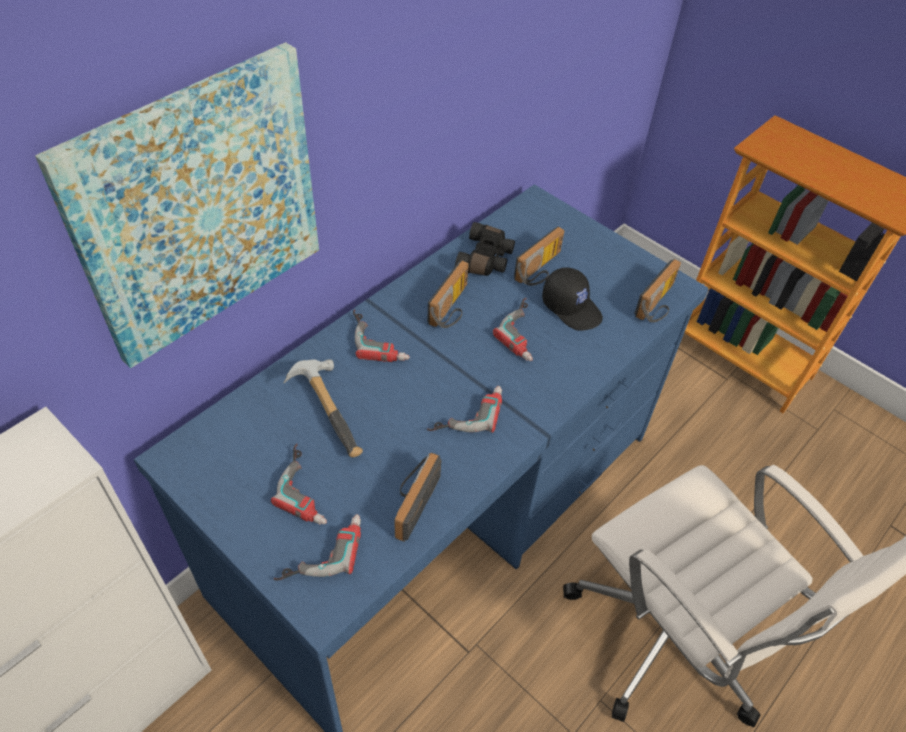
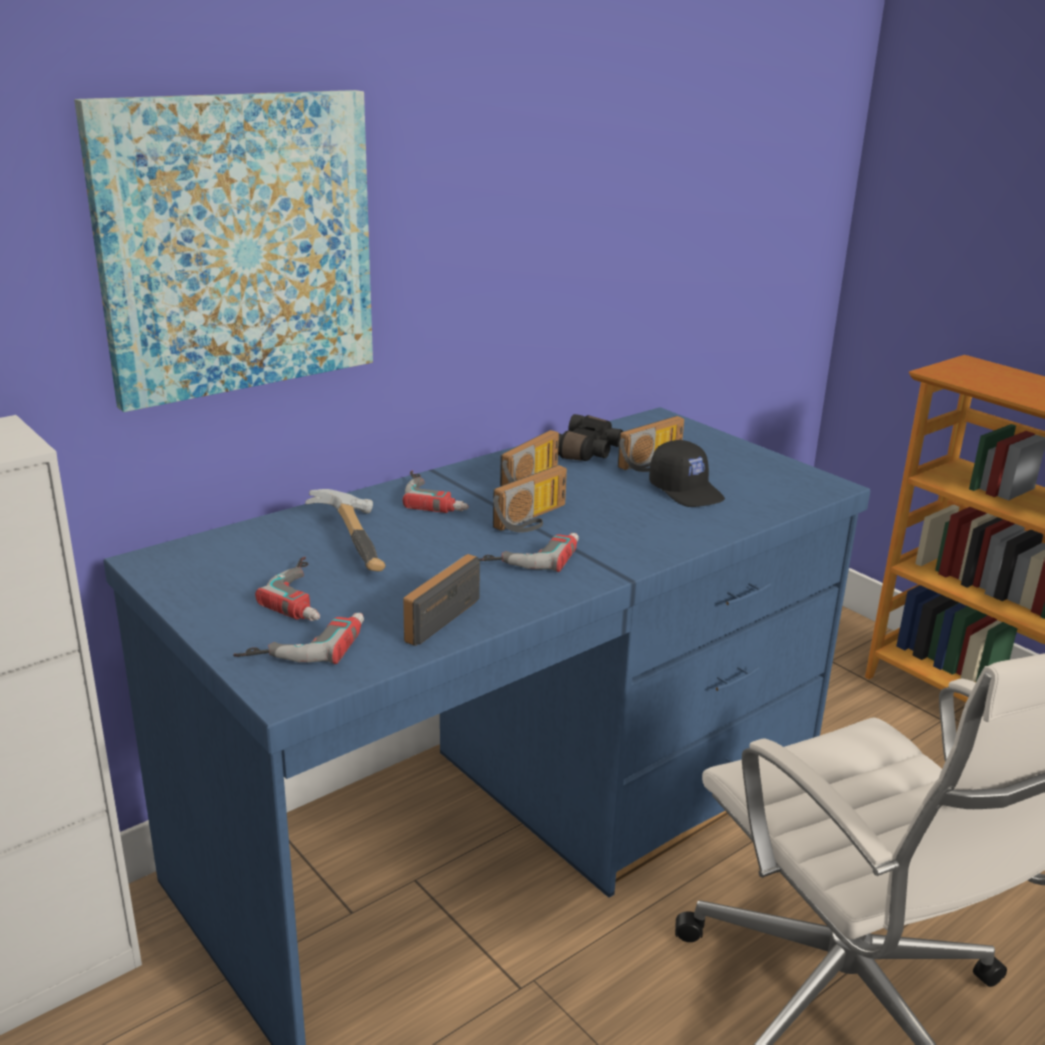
camera: 10 degrees right, 25 degrees down
(526, 333) = (622, 505): power drill -> none
(659, 304) = (802, 496): radio -> radio (533, 520)

